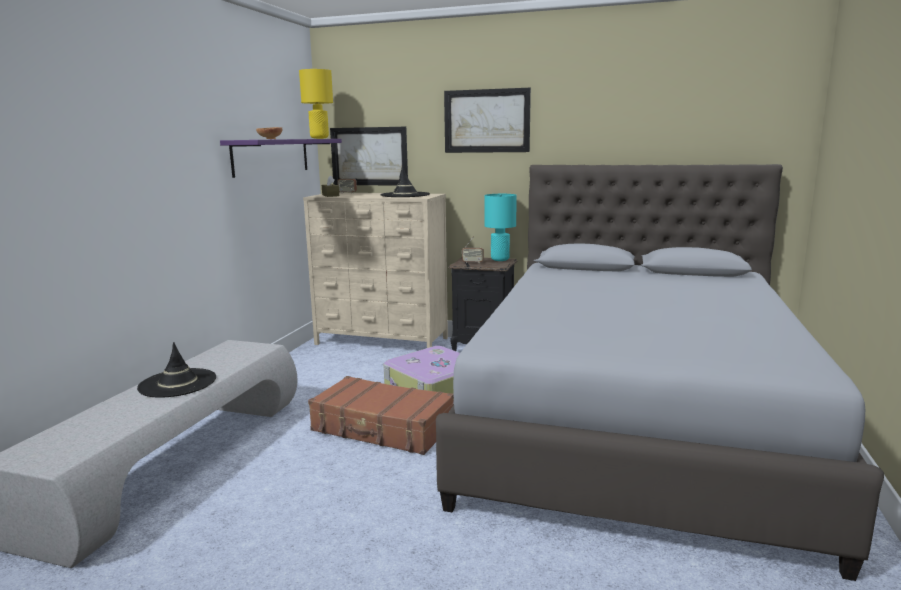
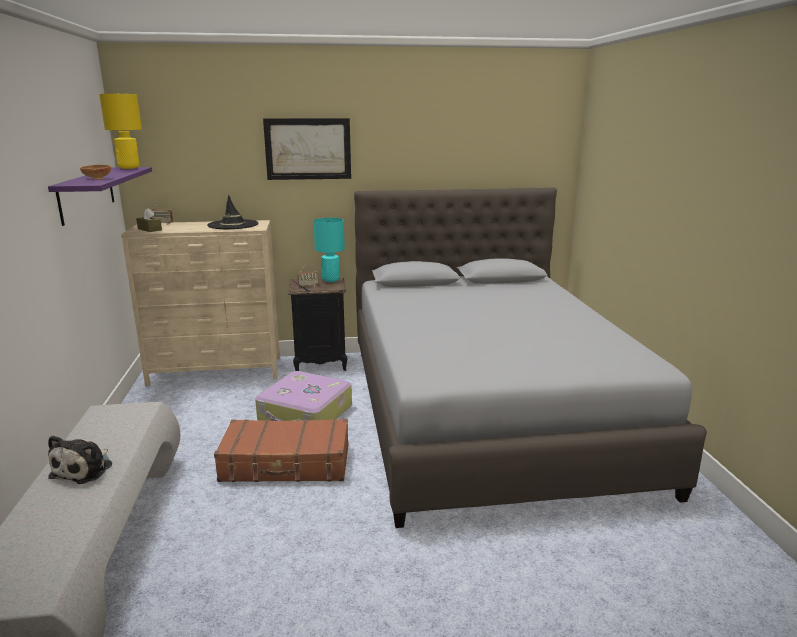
camera: 25 degrees left, 5 degrees up
(178, 383) = (85, 469): black hat -> plush toy
(369, 156) = (182, 184): picture -> none

